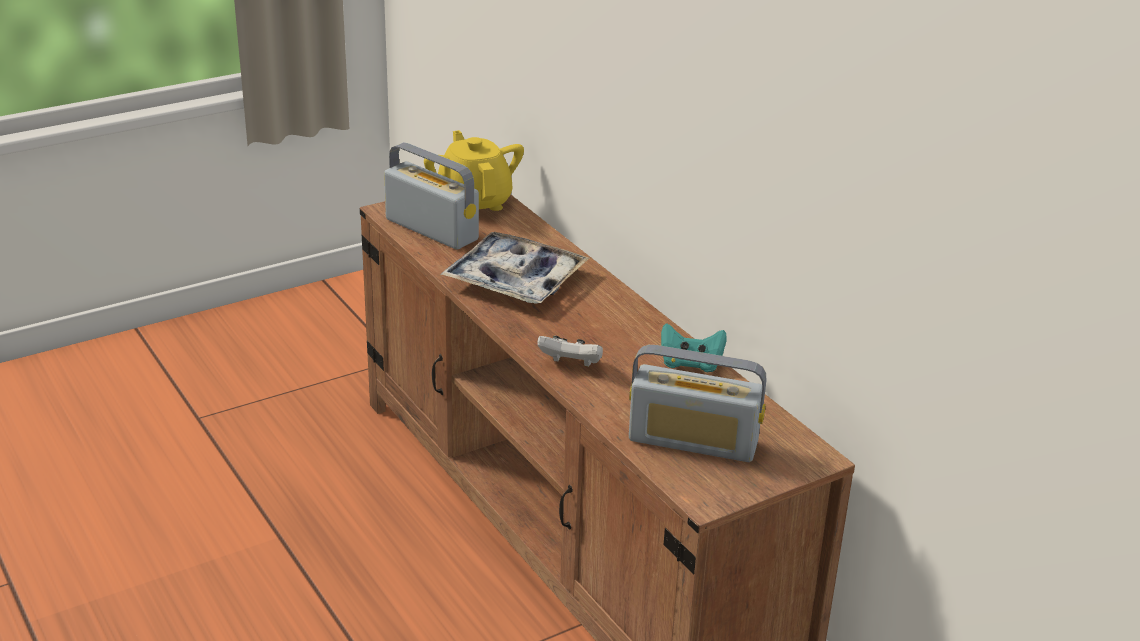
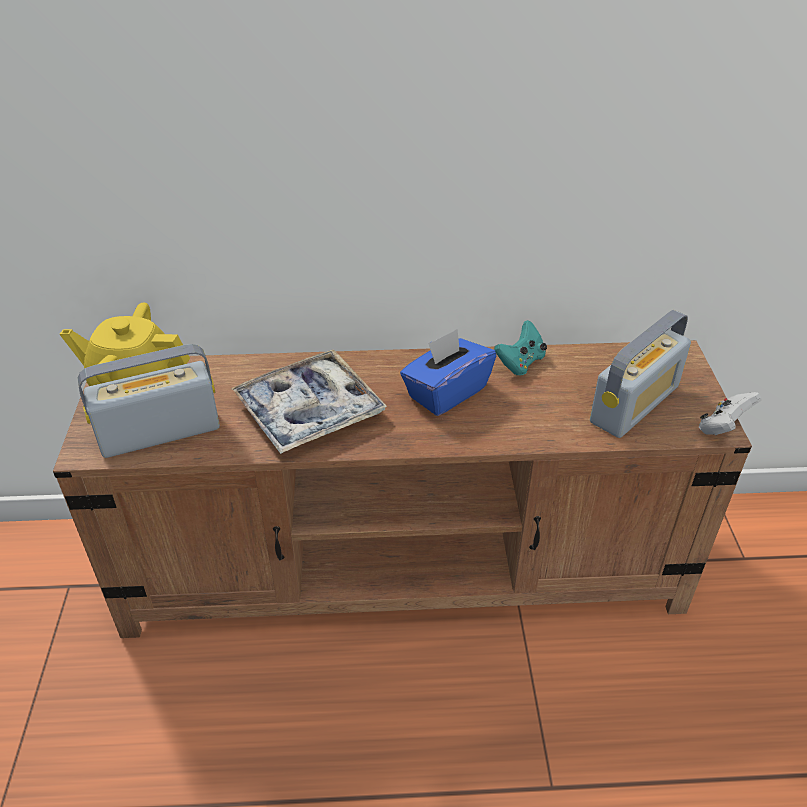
camera: 60 degrees left, 10 degrees up
(571, 365) = (481, 429): white game controller -> white game controller (723, 427)
(604, 336) = (446, 392): none -> blue tissue box

